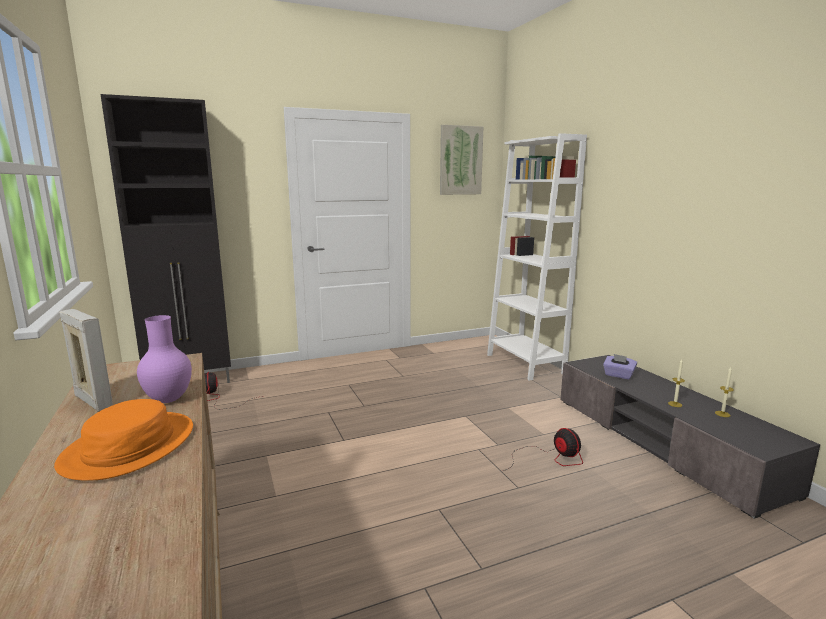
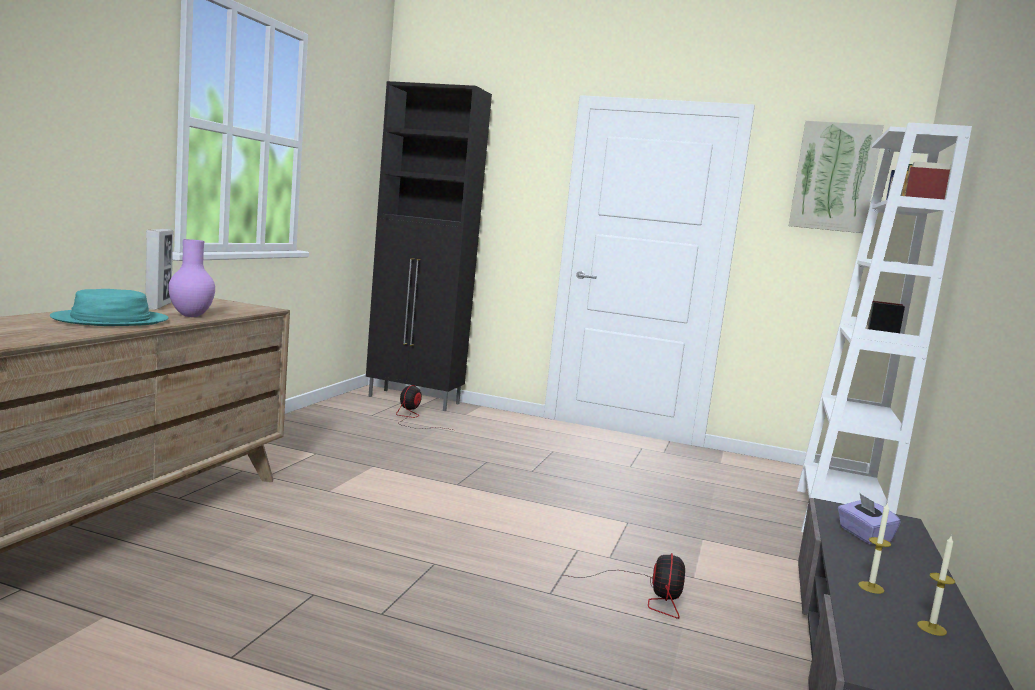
camera: 40 degrees right, 5 degrees down
(130, 446) = (111, 320): orange hat -> turquoise hat

